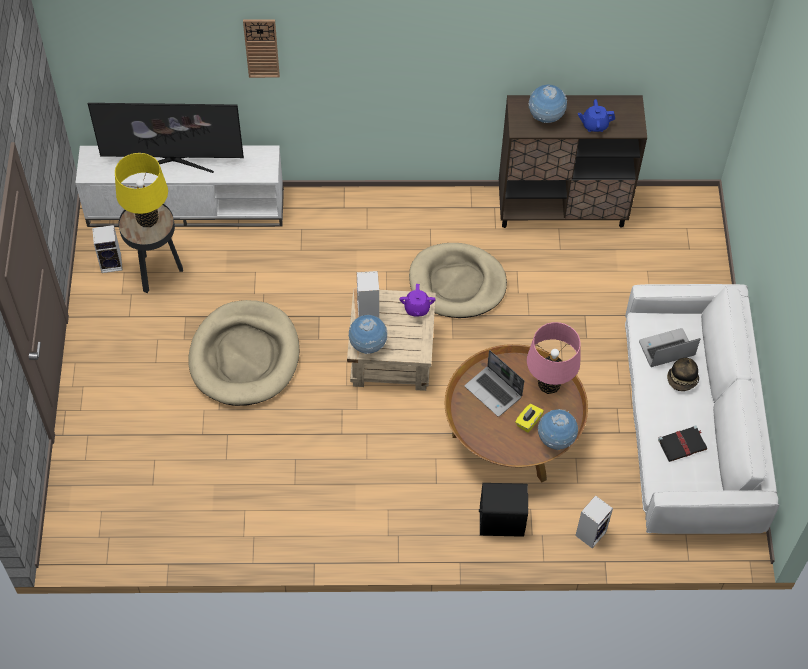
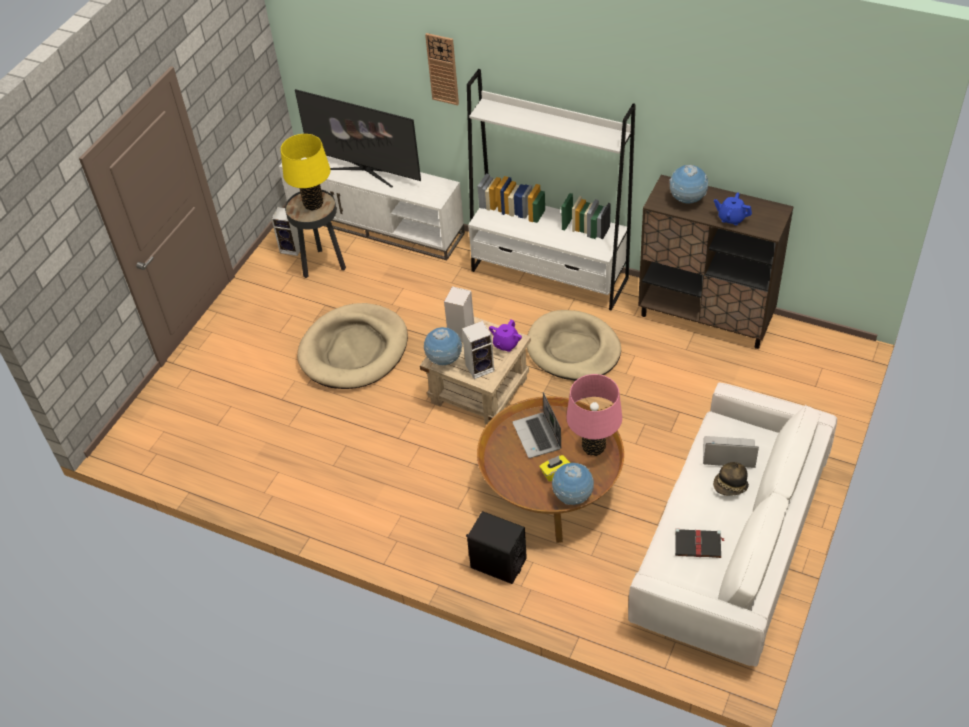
camera: 30 degrees right, 10 degrees down
(393, 210) = (549, 275): none -> white bookcase
(591, 532) = (579, 605): speaker -> speaker (480, 367)

